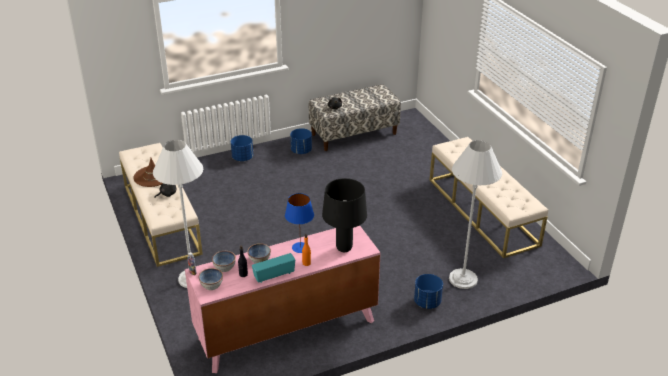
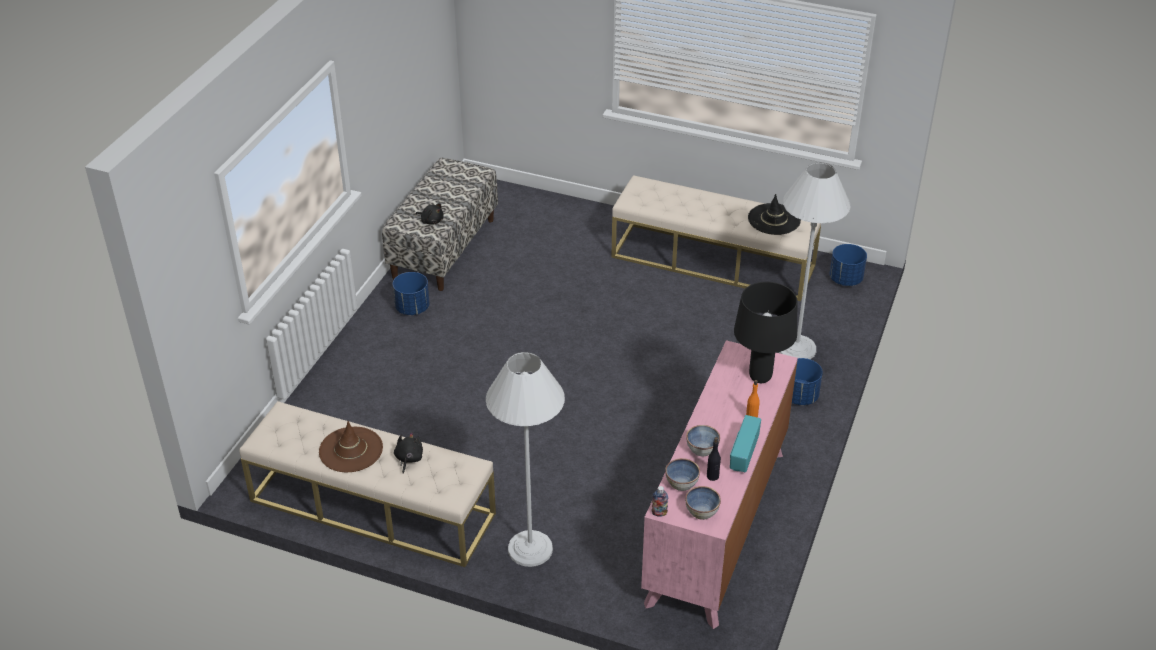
camera: 45 degrees left, 5 degrees up
(242, 158) = (351, 362): blue planter -> blue planter (845, 279)
(300, 247) = (719, 407): blue table lamp -> none
(512, 195) = (774, 219): none -> black hat

